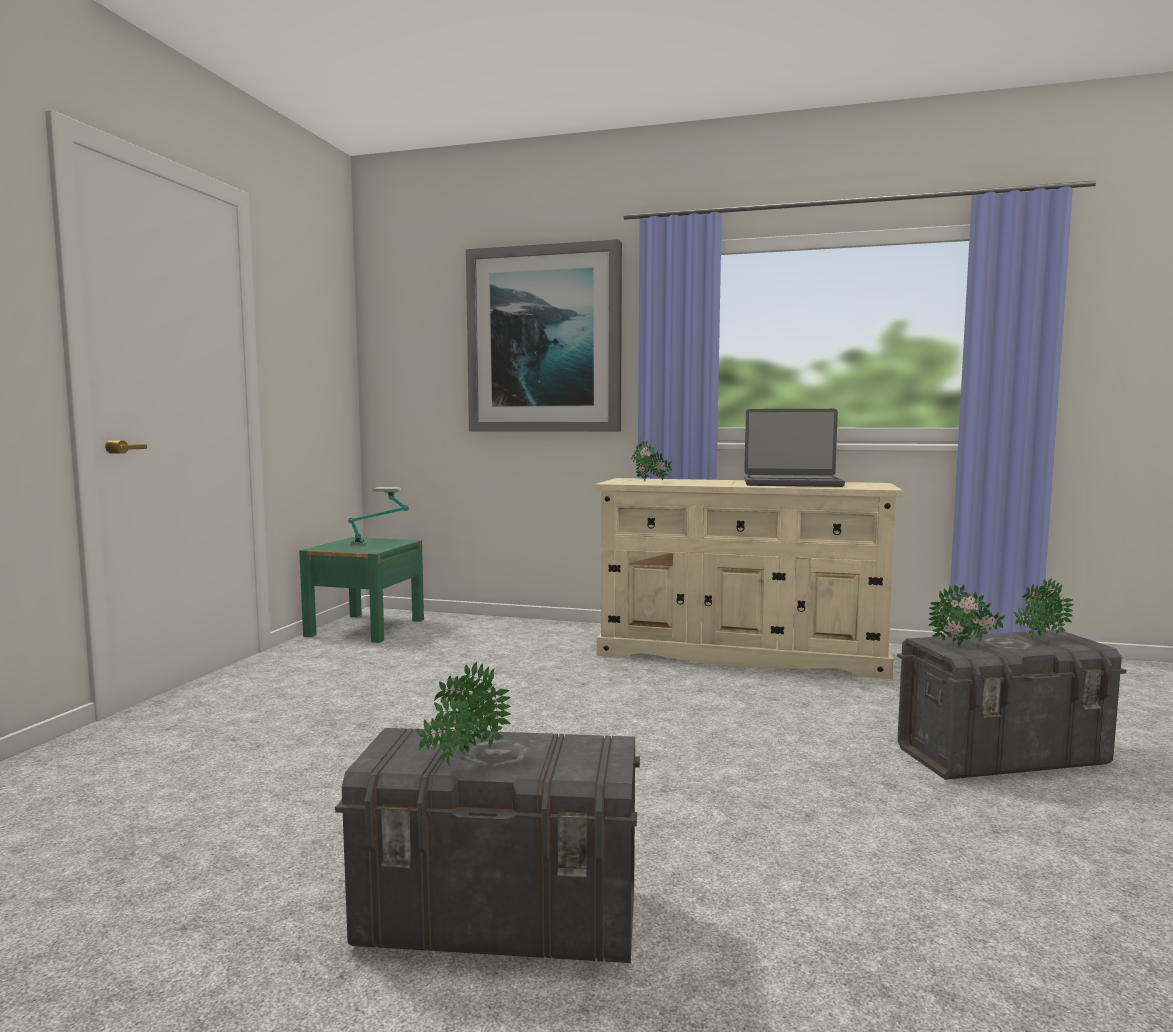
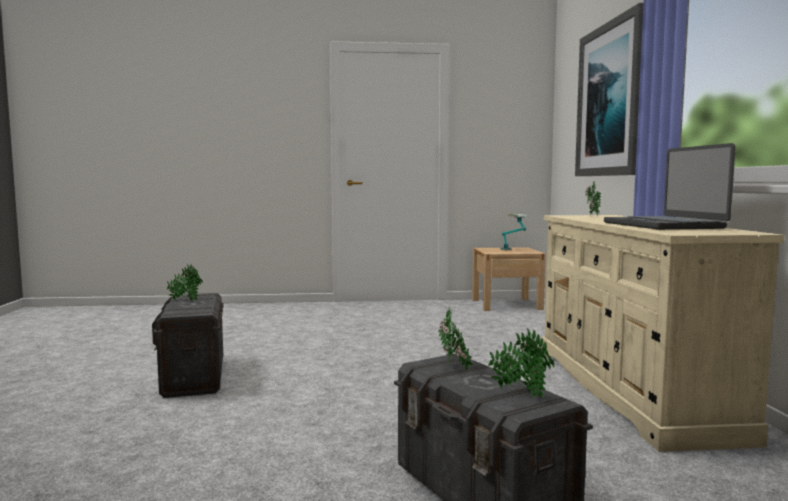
camera: 70 degrees right, 0 degrees up
(366, 628) = (506, 304): green nightstand -> beige nightstand

